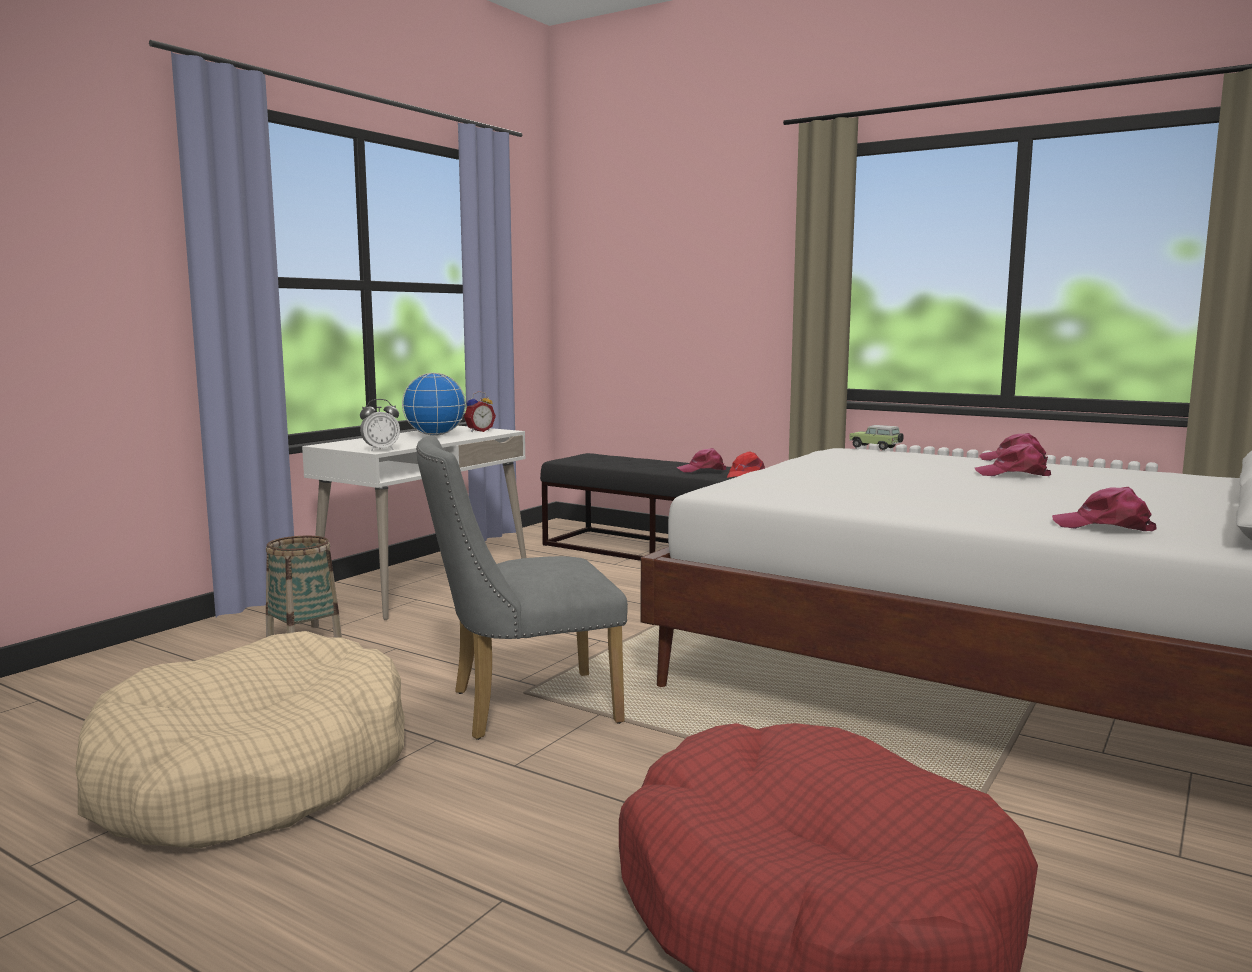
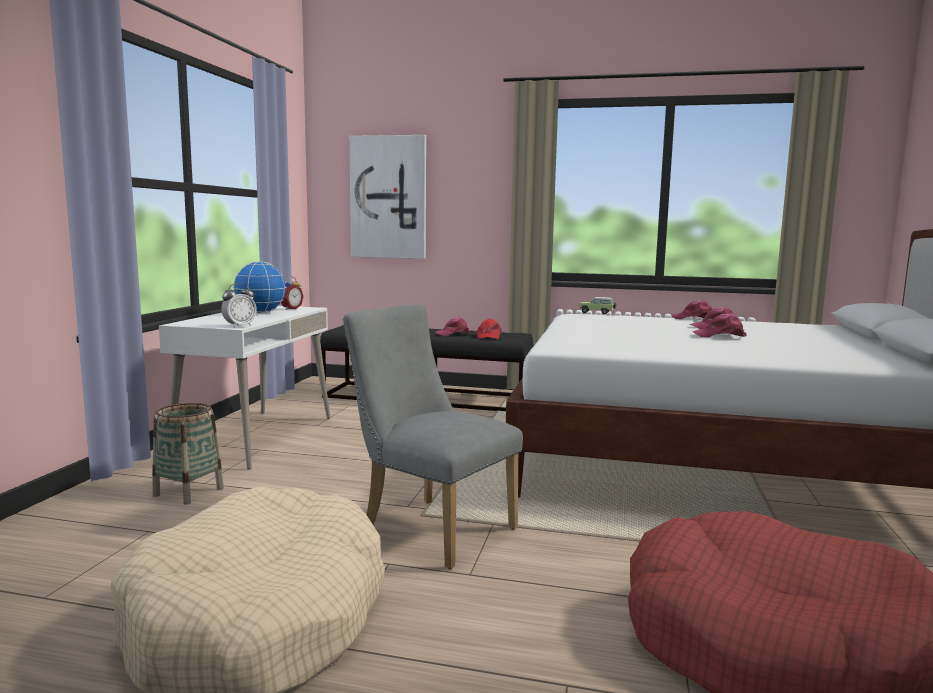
camera: 20 degrees left, 0 degrees up
(521, 708) = (430, 527): grey chair -> grey chair turned 75 degrees clockwise
(645, 288) = (388, 197): none -> picture
(1104, 526) = (833, 358): pink cap -> pink cap (720, 335)

